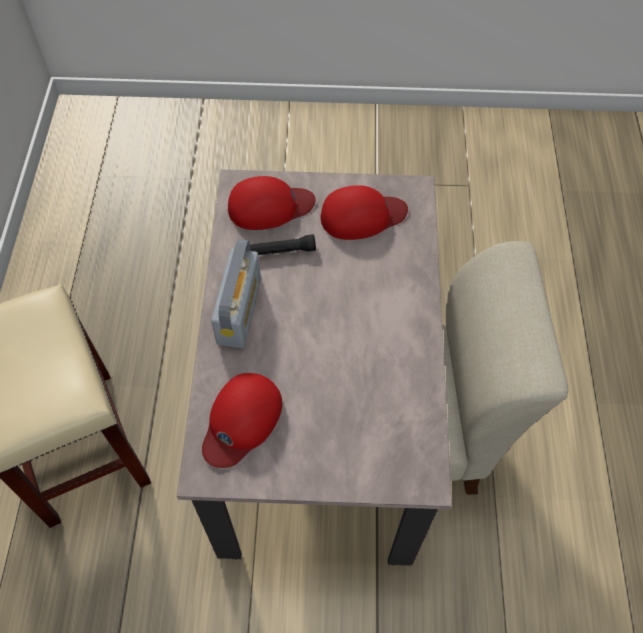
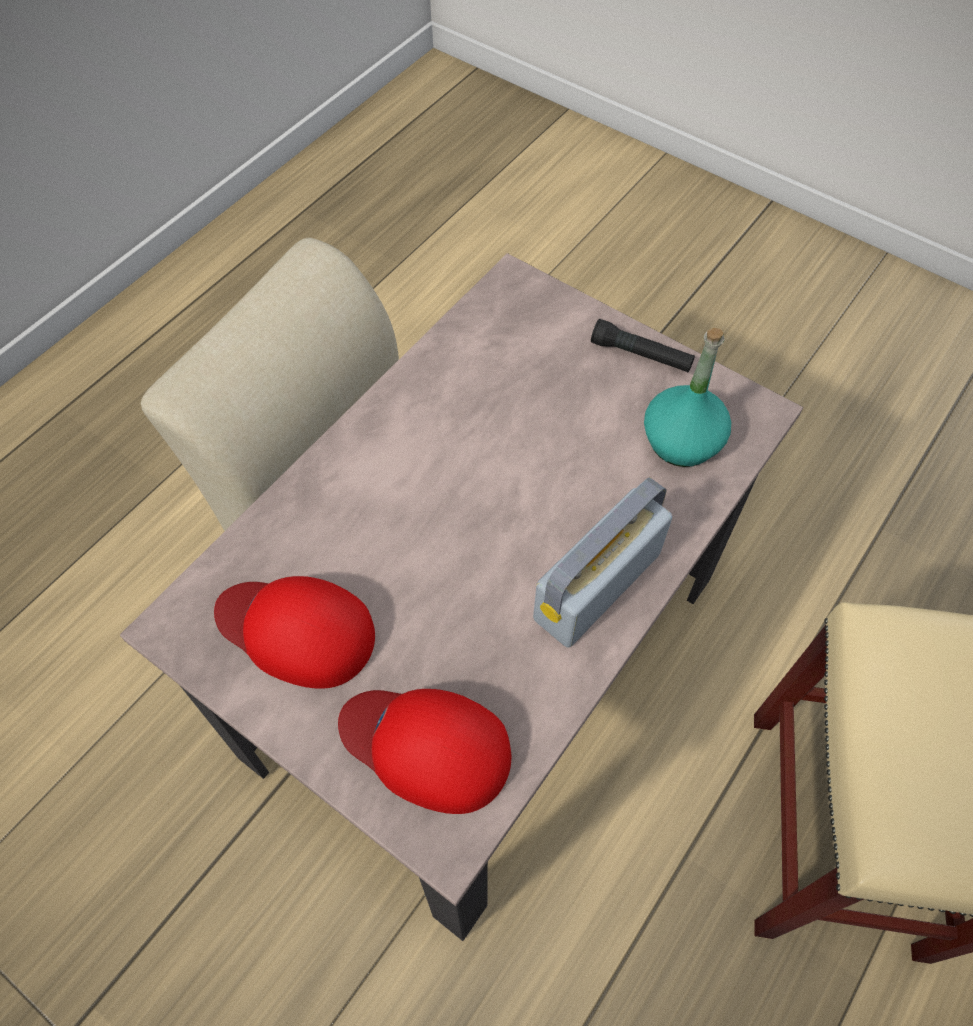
camera: 145 degrees left, 0 degrees up
(241, 421) = (681, 441): red cap -> turquoise bottle
(282, 251) = (467, 646): black flashlight -> black flashlight (641, 355)

